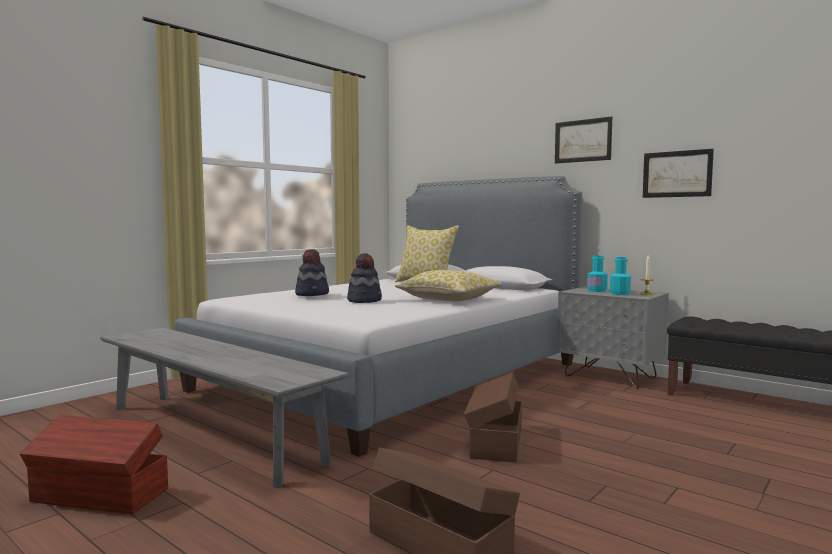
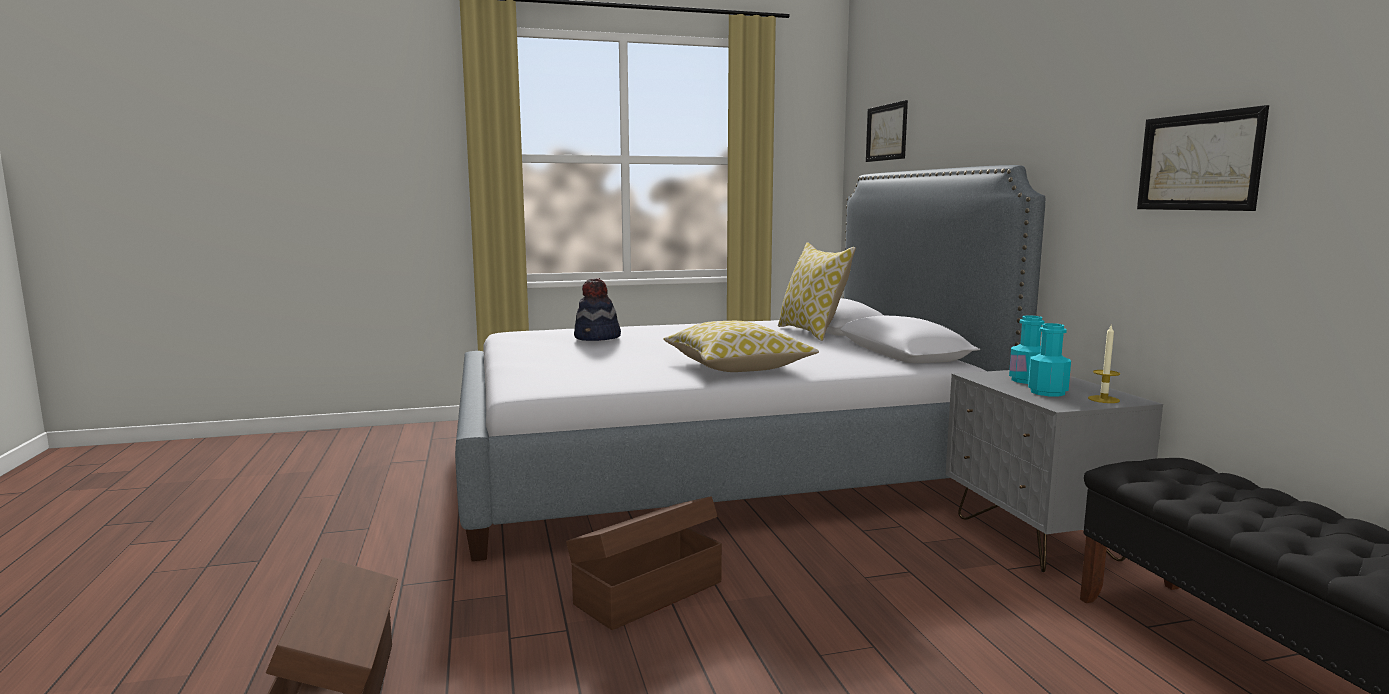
camera: 35 degrees right, 5 degrees up
(100, 496) = (226, 532): brown storage box -> none
(210, 433) = (408, 491): grey bench -> none
(364, 300) = (631, 355): hat -> none
(582, 140) = (1059, 97): picture -> picture (886, 132)

